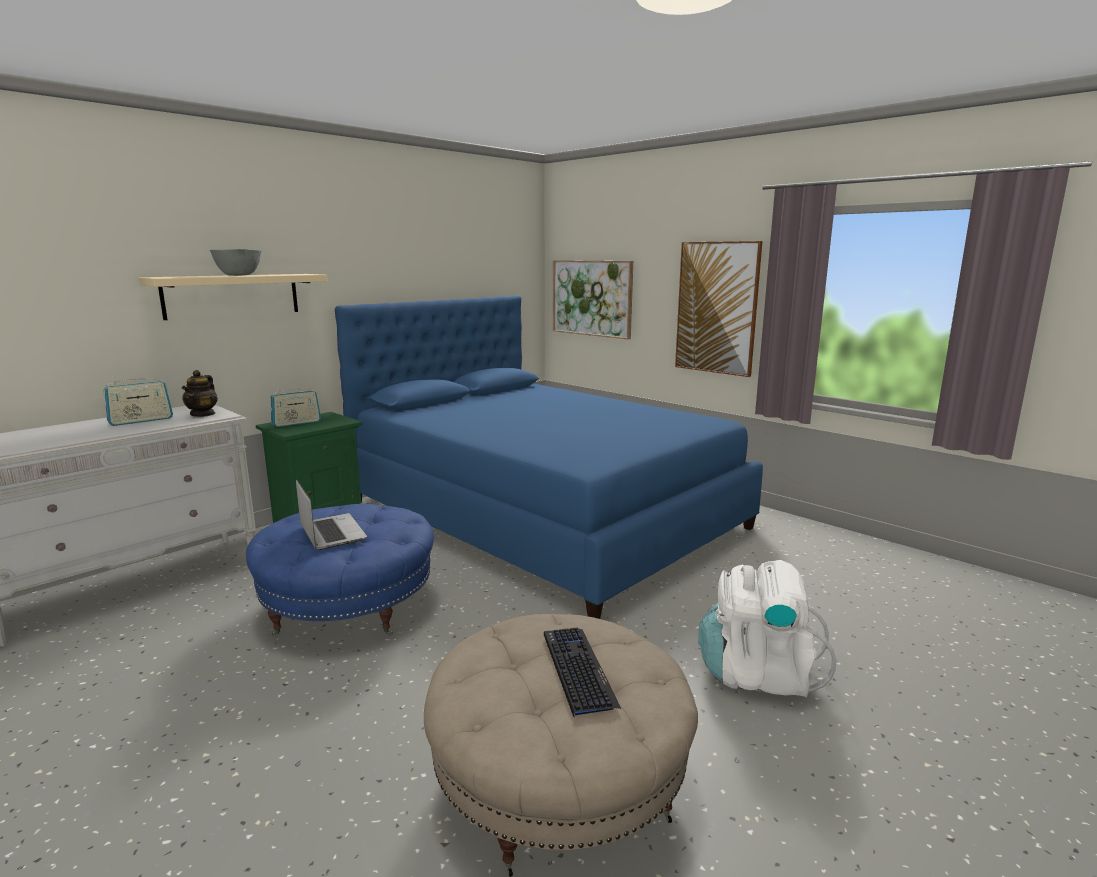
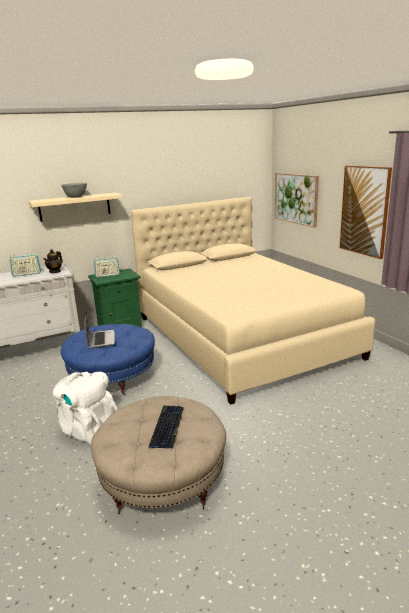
camera: 20 degrees right, 5 degrees up
(543, 514) = (241, 336): blue bed -> beige bed
(757, 674) = (303, 448): white backpack -> white backpack (88, 429)

